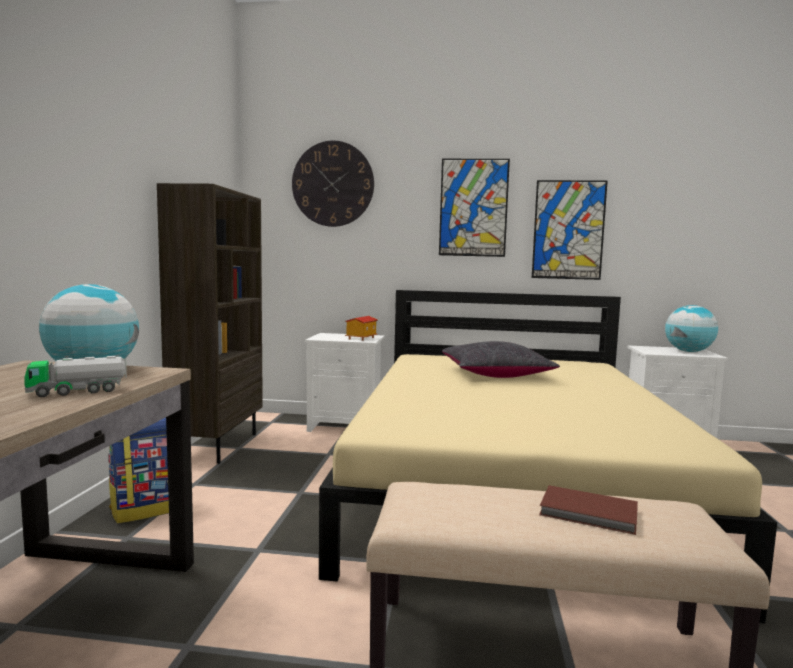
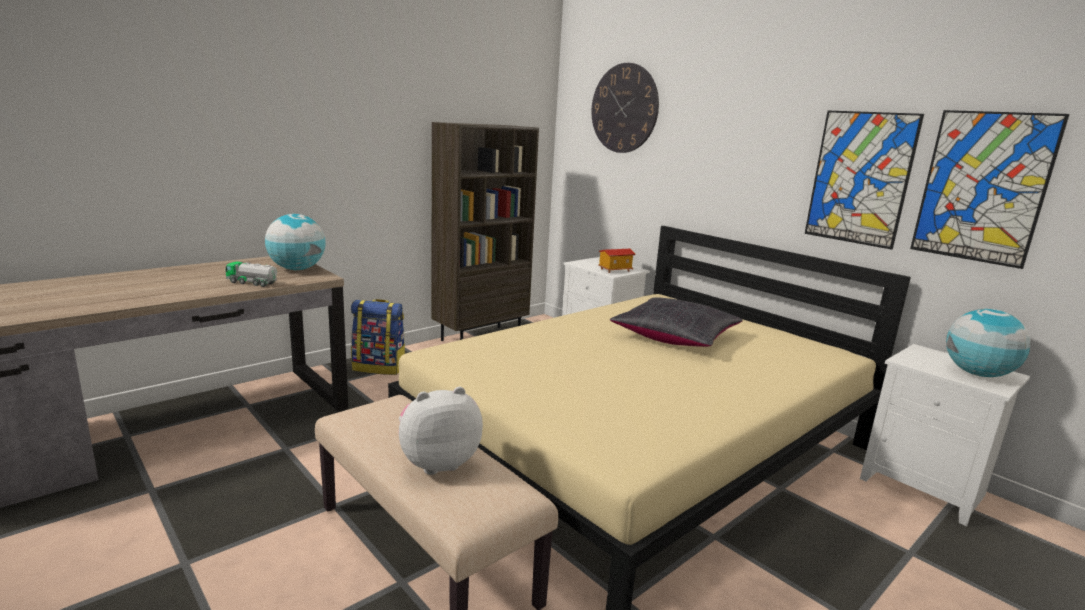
camera: 40 degrees right, 10 degrees up
(473, 208) = (751, 141): picture -> picture (982, 187)
(589, 513) = (437, 462): brown book -> plush toy

